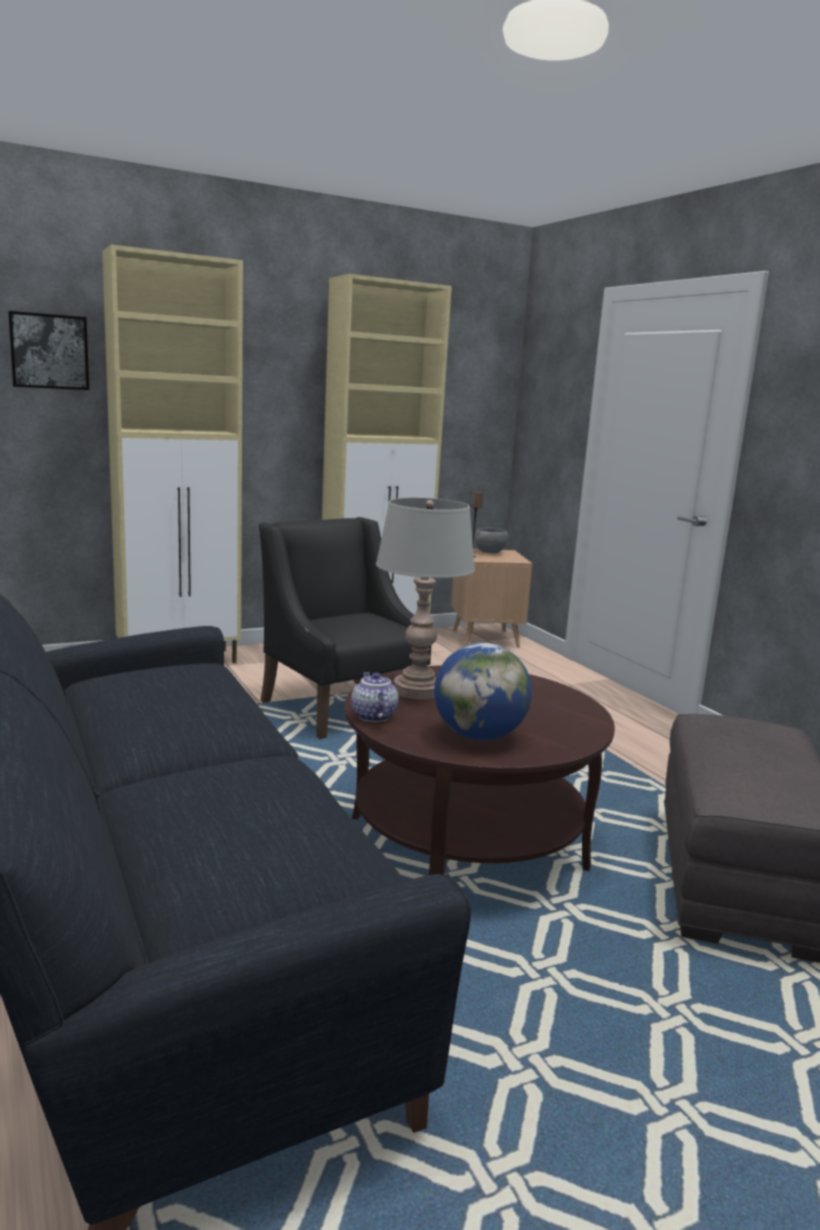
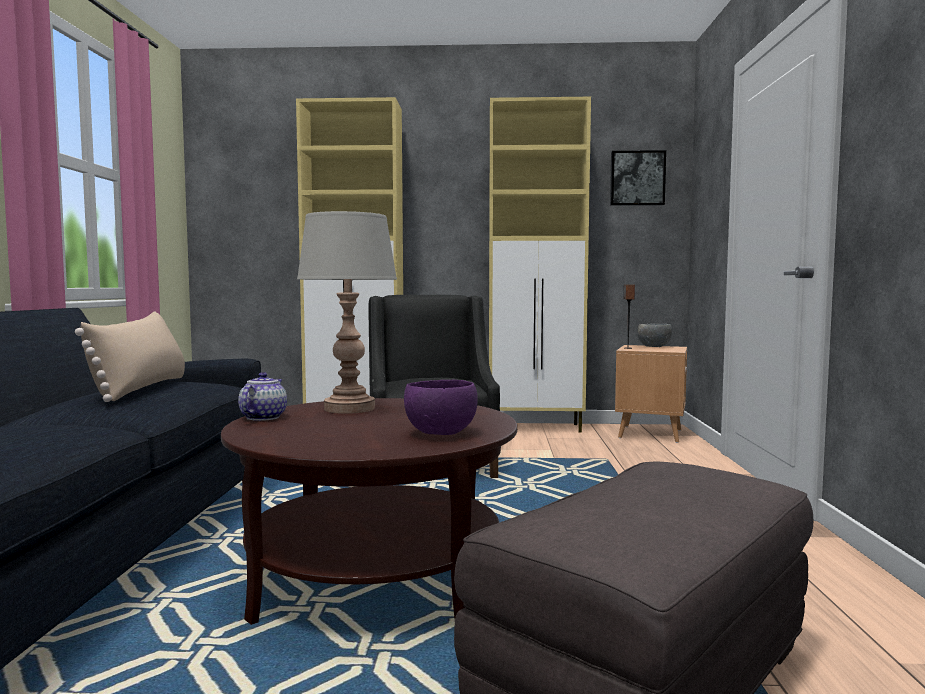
camera: 30 degrees right, 10 degrees down
(49, 351) = (274, 187): picture -> picture (637, 178)
(177, 691) = (141, 388): none -> beige pillow
(478, 736) = (317, 436): globe -> none
(562, 717) = (441, 434): none -> purple bowl

